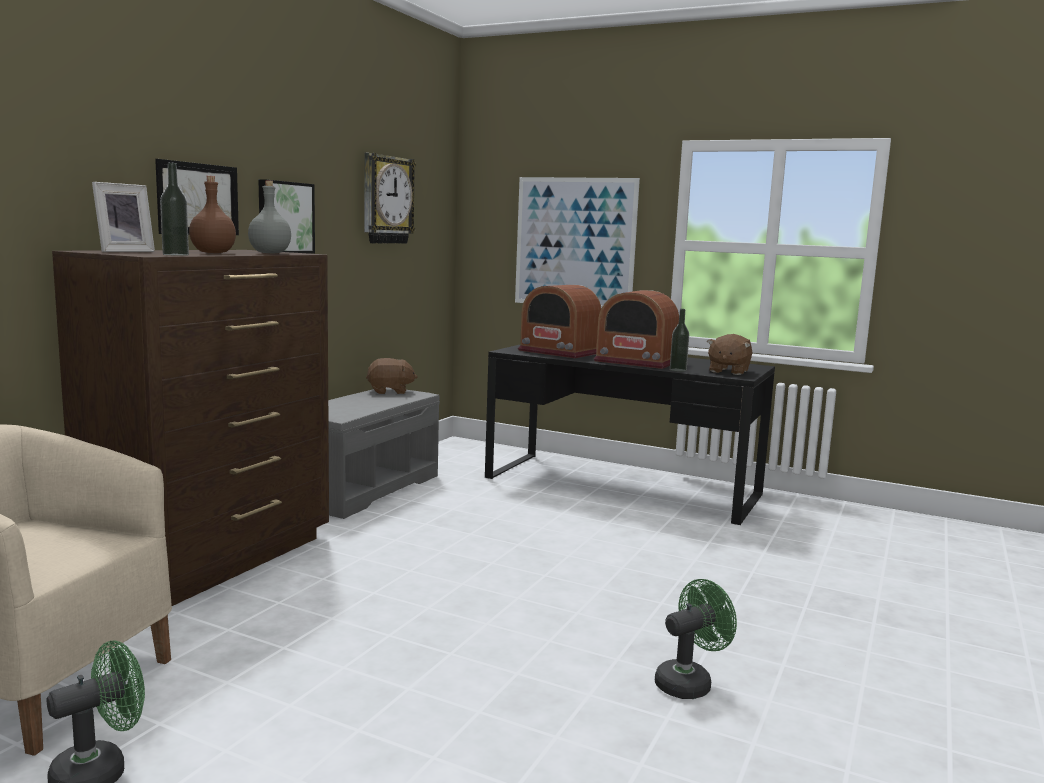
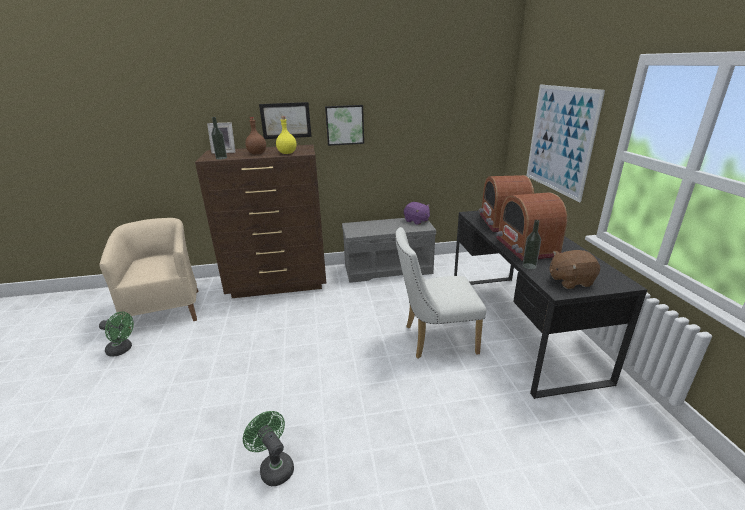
camera: 55 degrees right, 15 degrees up
(271, 253) = (287, 153): grey bottle -> yellow bottle
(386, 200) = (433, 106): wall clock -> none
(390, 391) = (416, 221): brown plush toy -> purple plush toy
(579, 525) = (434, 339): none -> white chair
(689, 682) = (274, 467): green fan -> green fan turned 150 degrees counterclockwise

